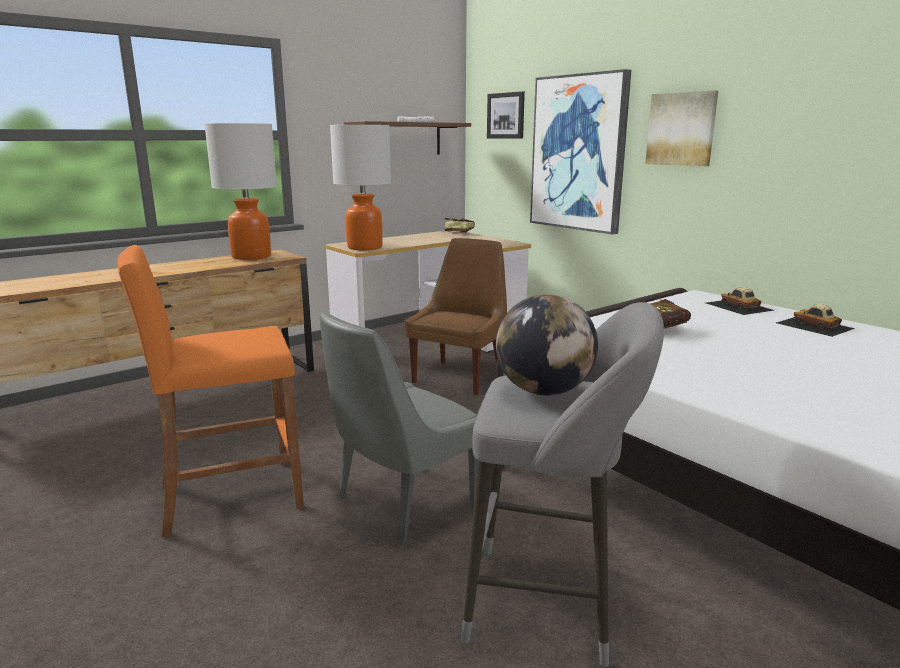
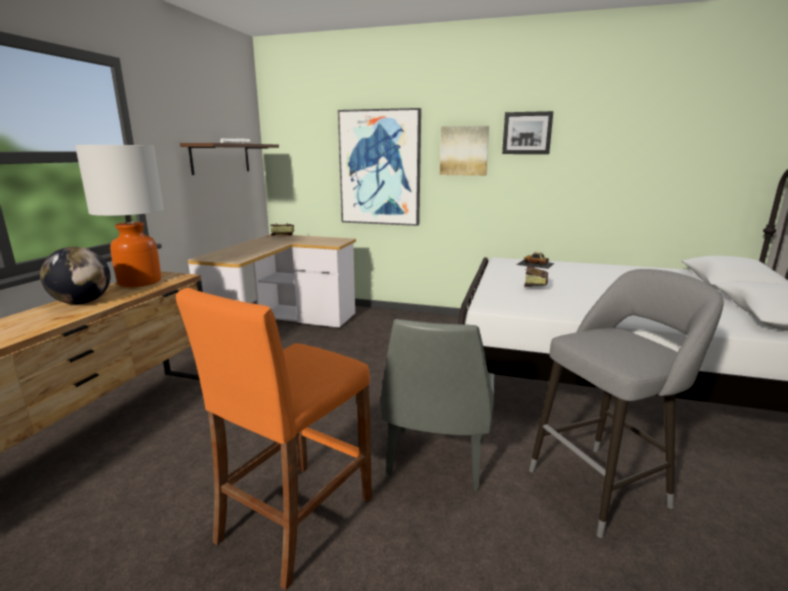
camera: 35 degrees left, 0 degrees up
(364, 247) = (234, 258): table lamp -> none
(460, 377) = (344, 352): brown chair -> none
(506, 115) = (306, 139): picture -> picture (527, 133)
(544, 391) = (612, 341): globe -> globe (82, 302)
(814, 325) = (588, 269): toy car -> none

